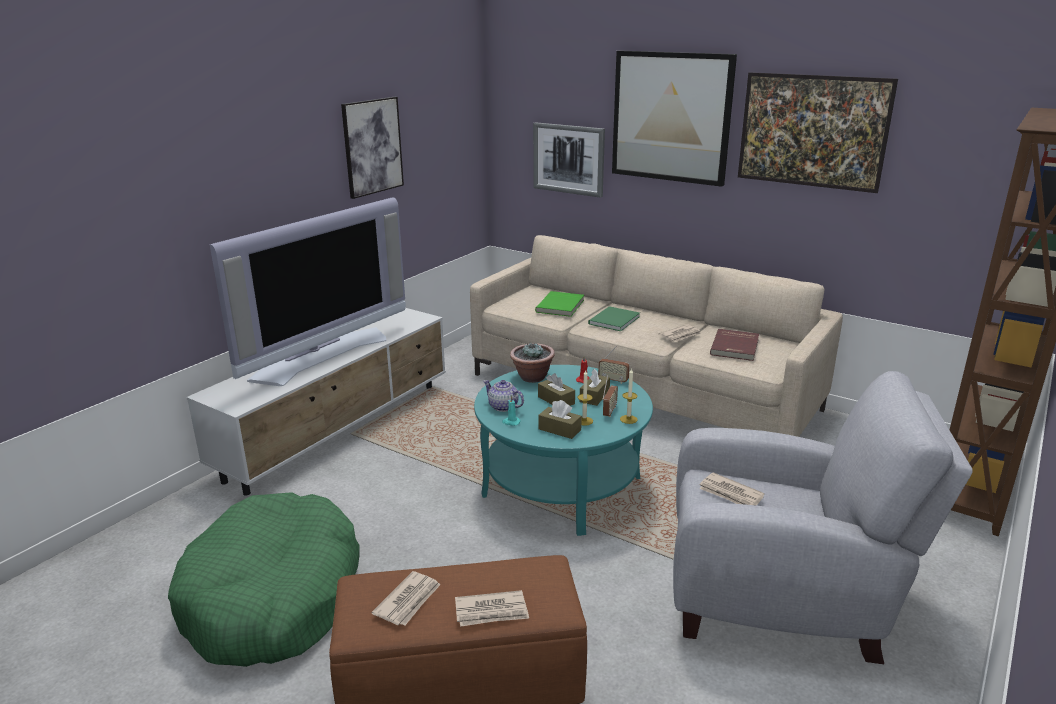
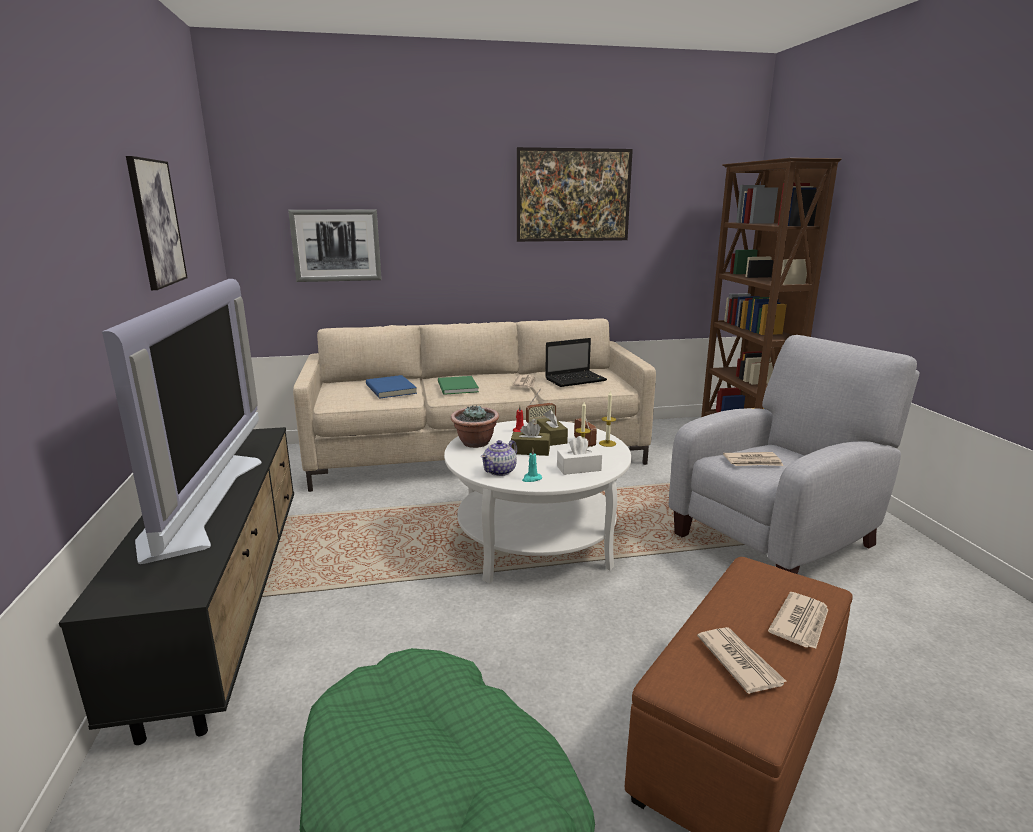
camera: 45 degrees left, 5 degrees down
(339, 430) = (227, 600): white tv stand -> black tv stand
(503, 407) = (500, 471): teapot -> teapot turned 45 degrees counterclockwise
(559, 429) = (579, 468): brown tissue box -> white tissue box
(561, 306) = (392, 389): green book -> blue book
(562, 486) = (536, 541): turquoise coffee table -> white coffee table
(671, 117) = (447, 192): picture -> none
(736, 347) = (576, 380): red book -> laptop

